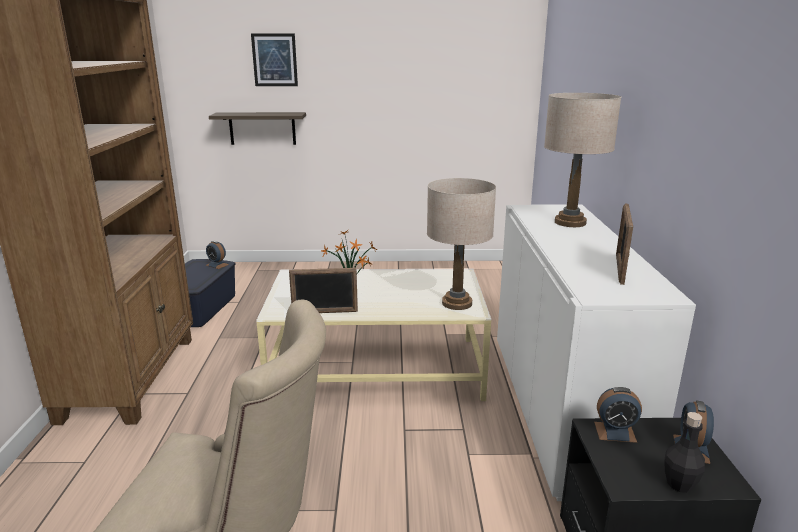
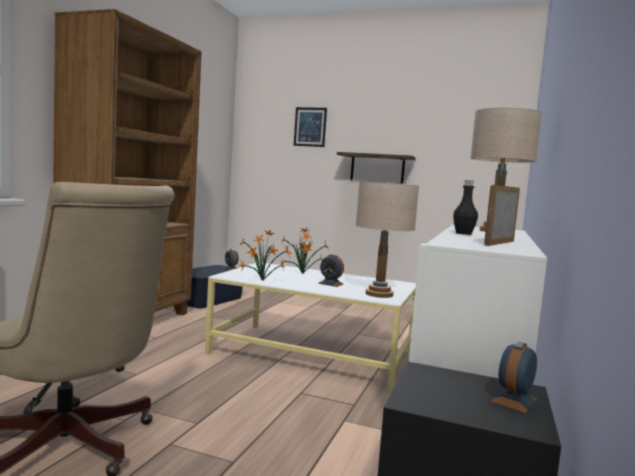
camera: 20 degrees right, 15 degrees down
(262, 128) = (294, 177): shelf -> shelf (377, 168)
(325, 312) = (263, 281): picture frame -> potted plant
(615, 432) = (441, 375): alarm clock -> alarm clock (330, 283)
(679, 484) = (471, 415): black bottle -> black bottle (463, 233)

